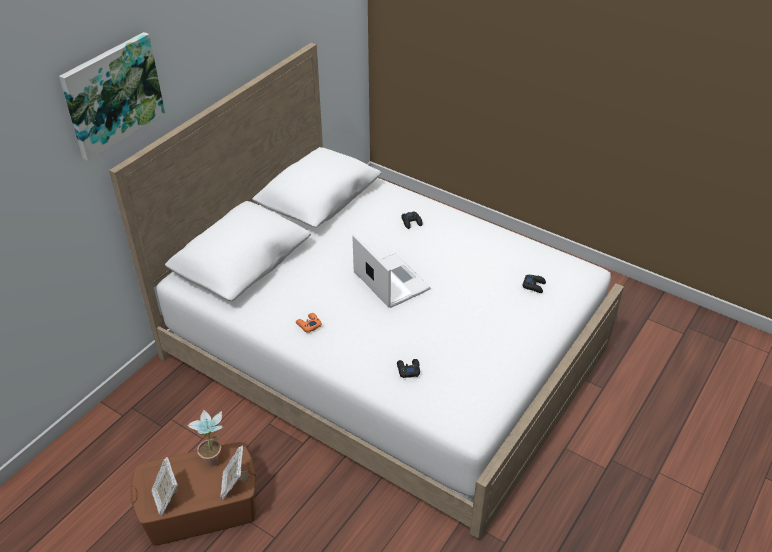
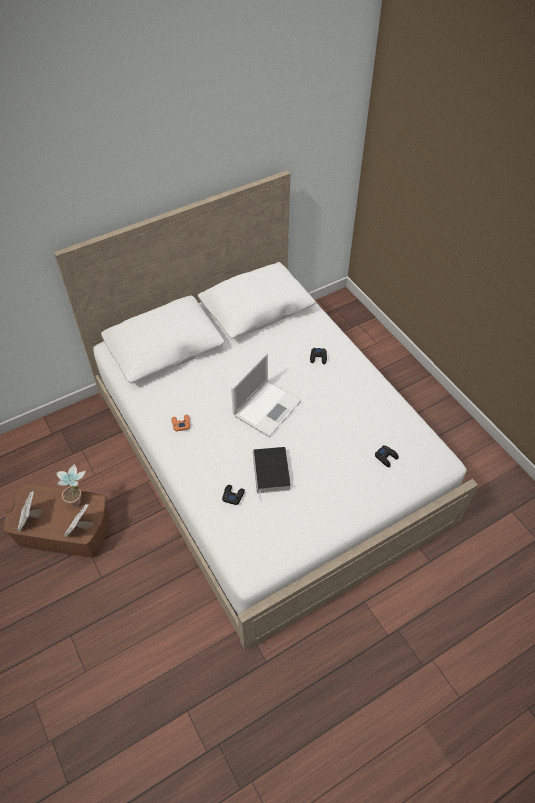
camera: 25 degrees right, 10 degrees up
(112, 94) = (62, 192): picture -> none
(390, 280) = (268, 407): laptop -> laptop turned 45 degrees clockwise
(434, 336) = (271, 473): none -> book

